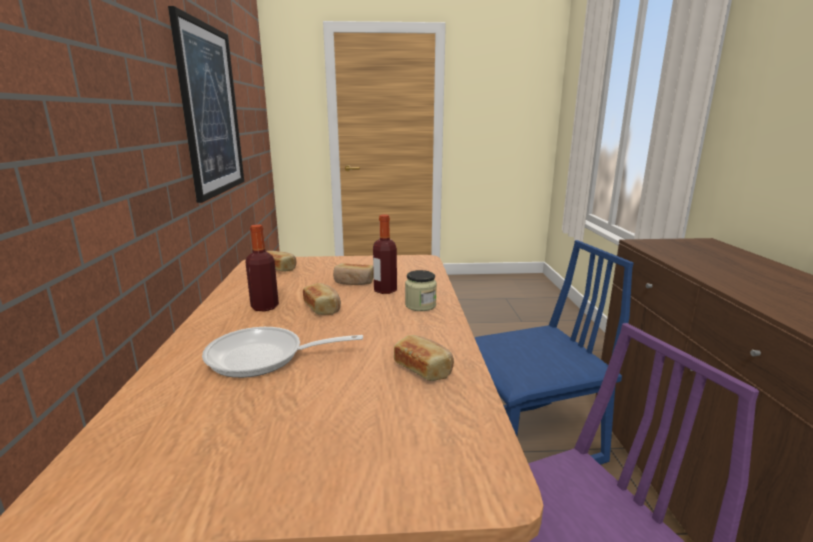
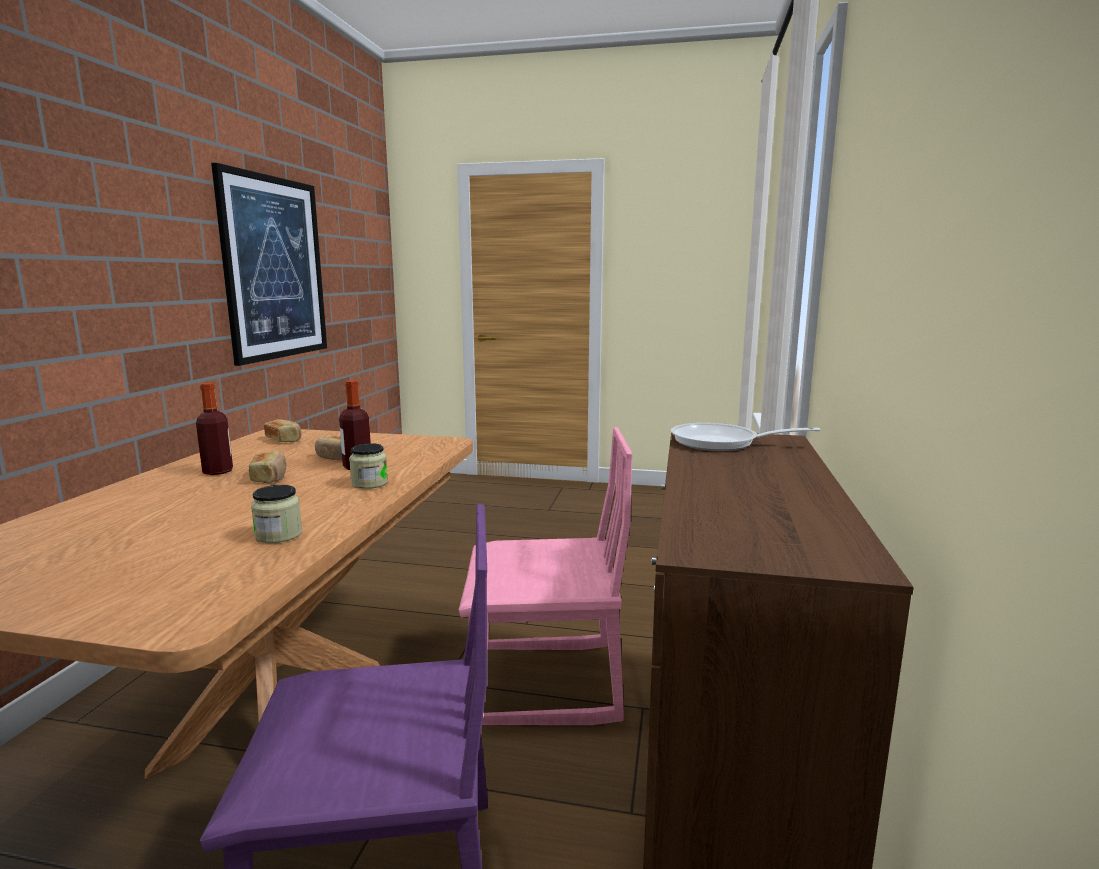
camera: 15 degrees right, 5 degrees down
(264, 357) = (153, 511): frying pan -> frying pan (722, 443)
(424, 368) = (278, 535): bread -> jar
(530, 442) = (545, 684): blue chair -> pink chair

